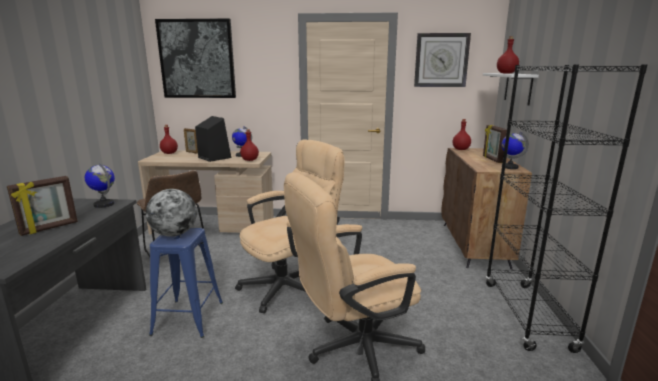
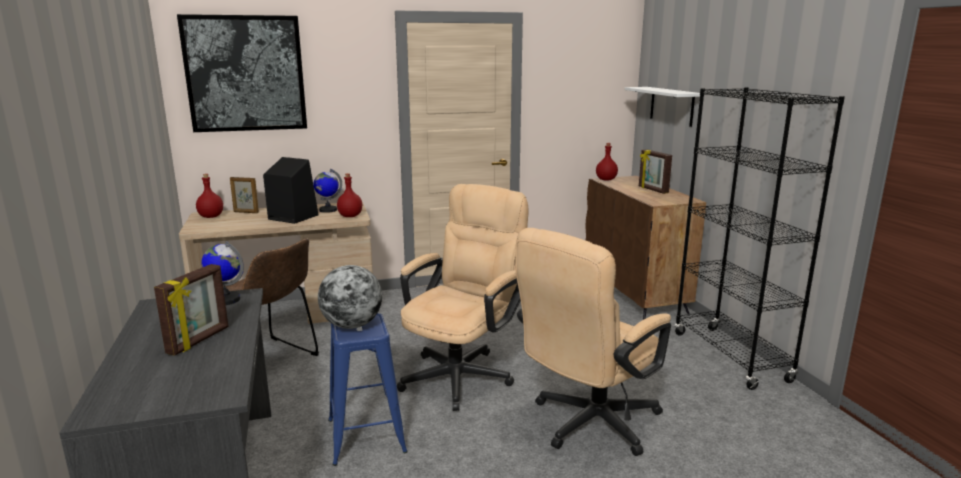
camera: 20 degrees left, 0 degrees up
(441, 60) = (574, 71): wall clock -> none
(506, 73) = (659, 89): red bottle -> none
(509, 167) = (679, 197): globe -> none

